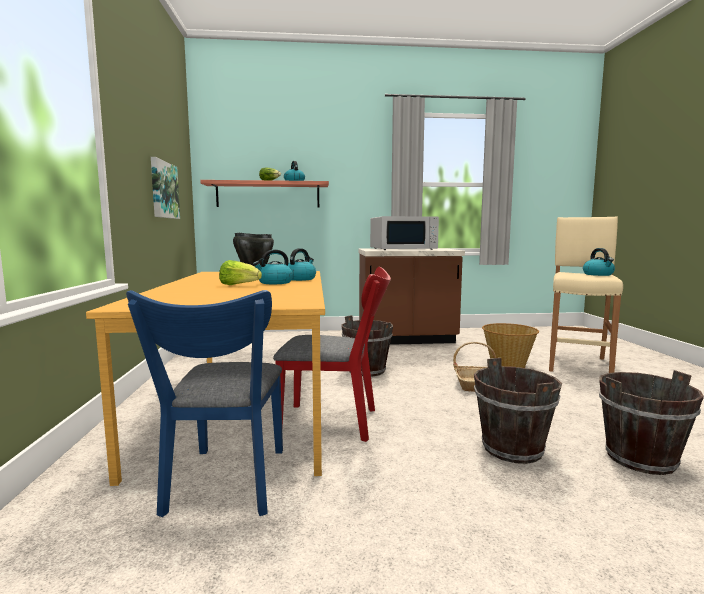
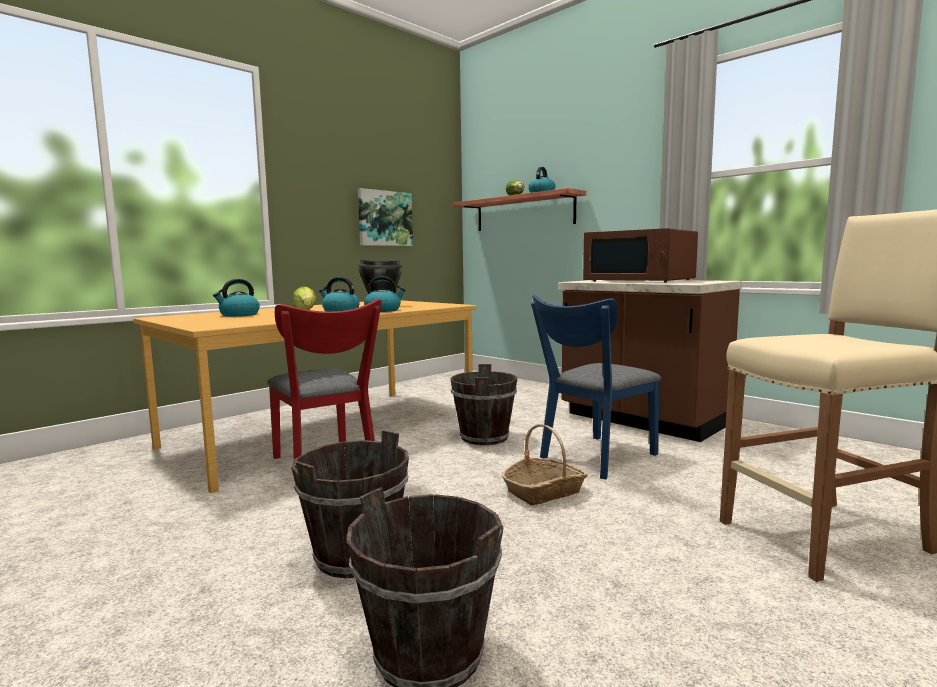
camera: 50 degrees right, 0 degrees up
(225, 485) = (172, 472): blue chair -> blue chair (593, 458)
(403, 249) = (640, 281): white microwave -> brown microwave
(508, 365) = (675, 491): basket -> none
(598, 274) = (847, 344): kettle -> kettle (239, 315)

